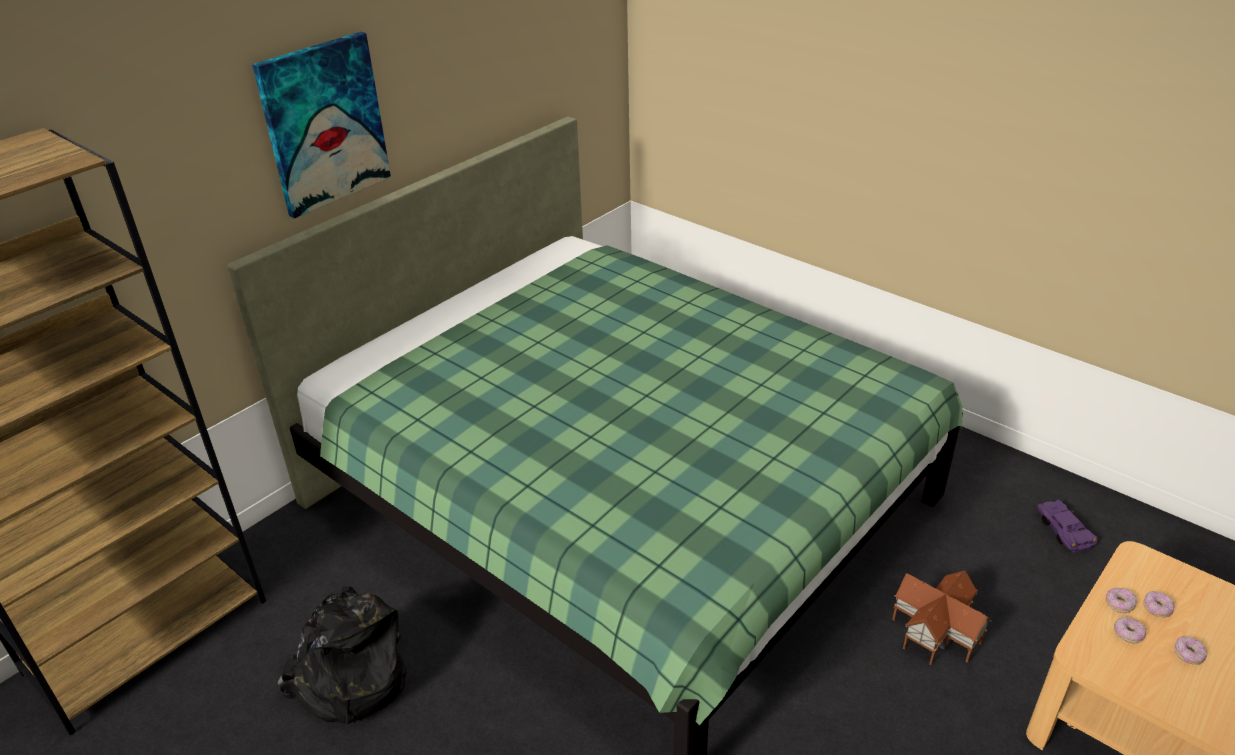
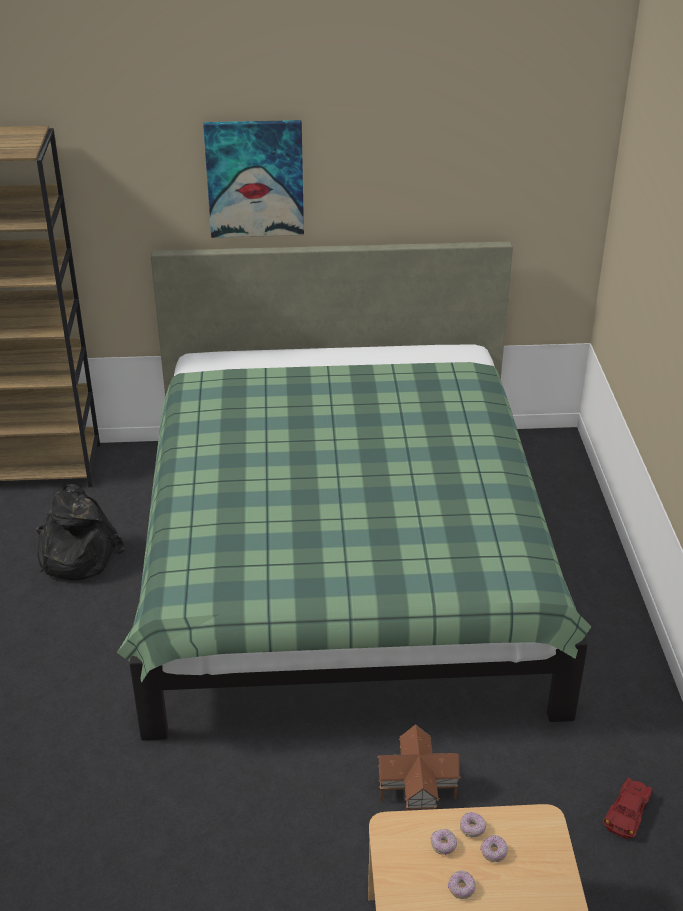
camera: 45 degrees right, 0 degrees up
(1063, 530) = (628, 813): purple toy car -> red toy car

